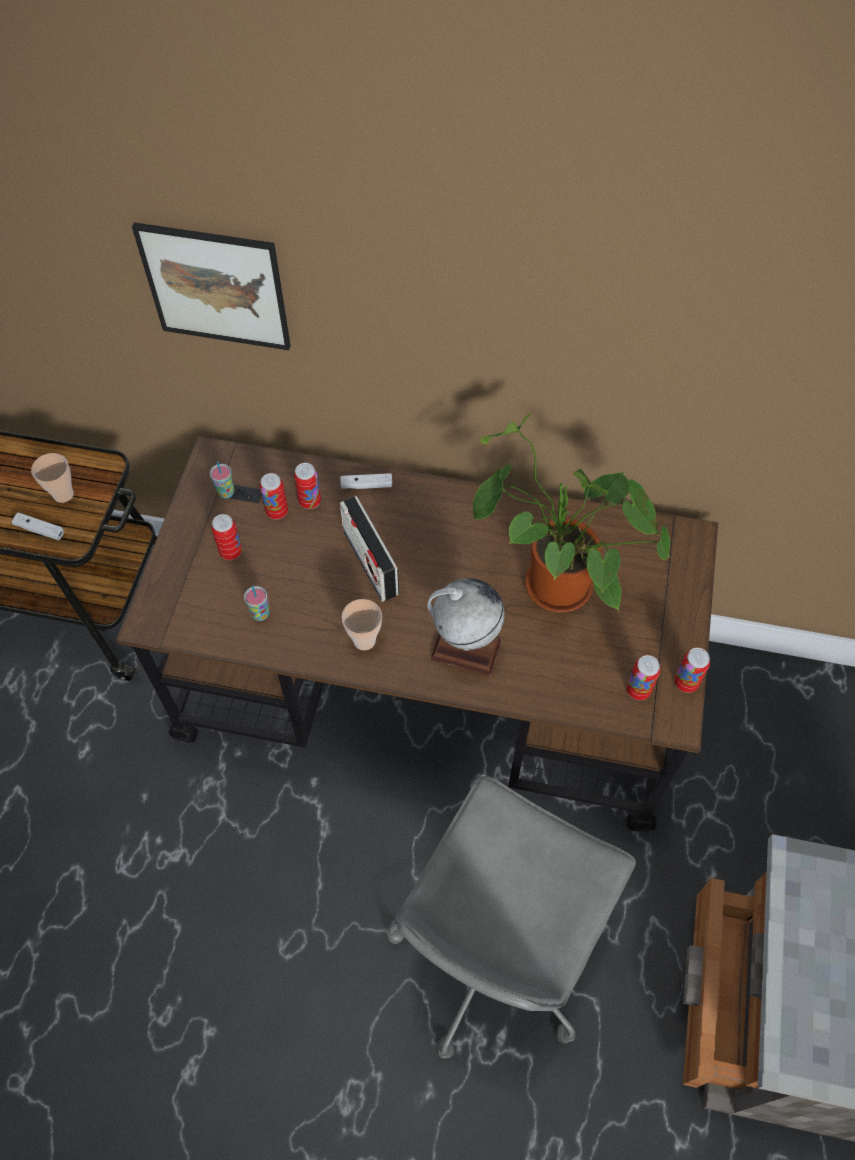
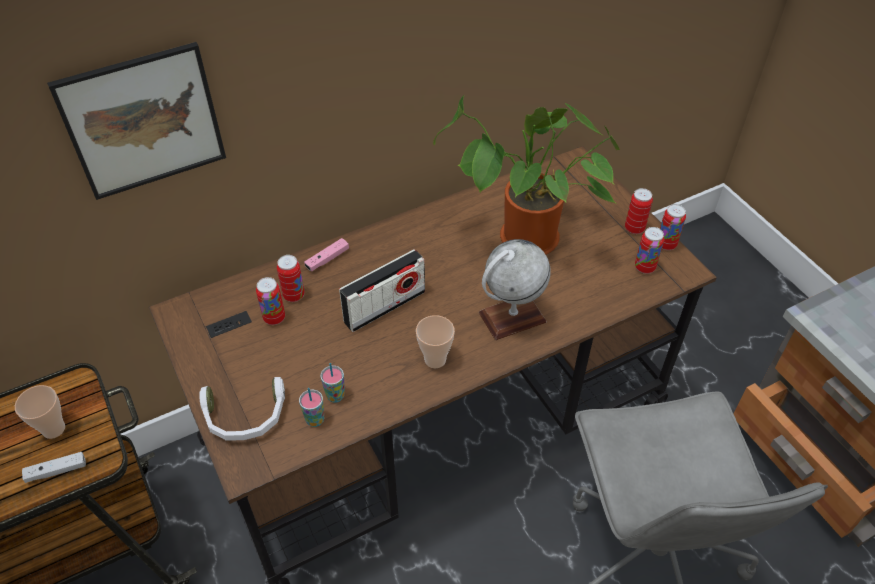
camera: 40 degrees left, 10 degrees down
(182, 582) = (245, 417): none -> white headphones
(226, 492) = (216, 330): cup -> cup (315, 420)
(231, 552) = (264, 369): can -> can (634, 228)
(366, 485) = (327, 259): white game controller -> pink game controller
(370, 563) = (384, 306): radio -> radio turned 60 degrees counterclockwise

